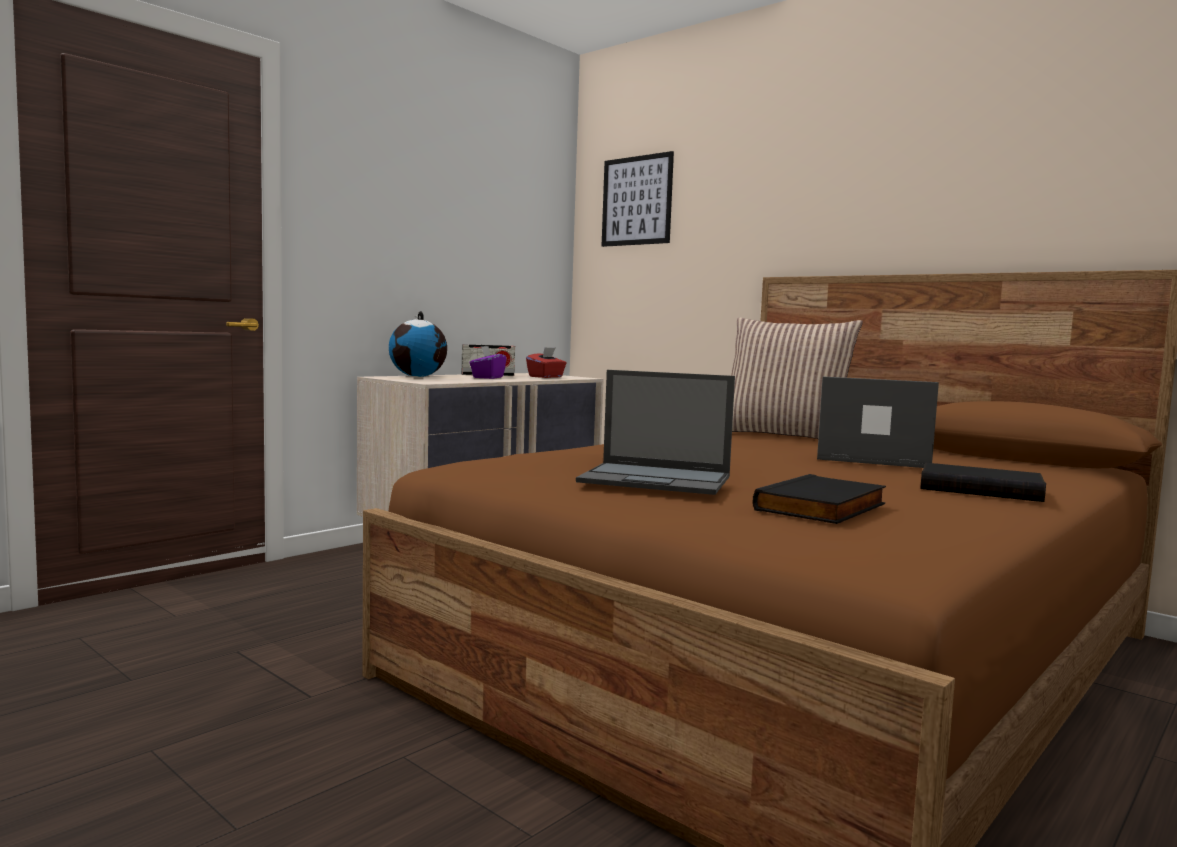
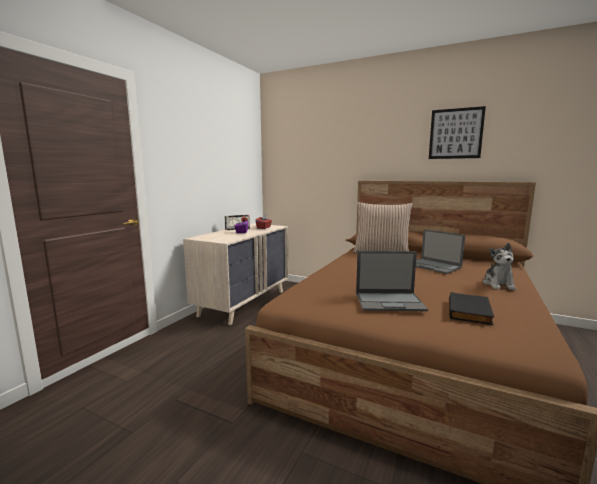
camera: 15 degrees left, 5 degrees up
(418, 376) = (211, 235): globe -> none
(636, 201) = (293, 144): picture -> picture (455, 133)
(871, 458) = (434, 266): laptop -> laptop turned 135 degrees counterclockwise
(981, 489) = (498, 284): black book -> plush toy

